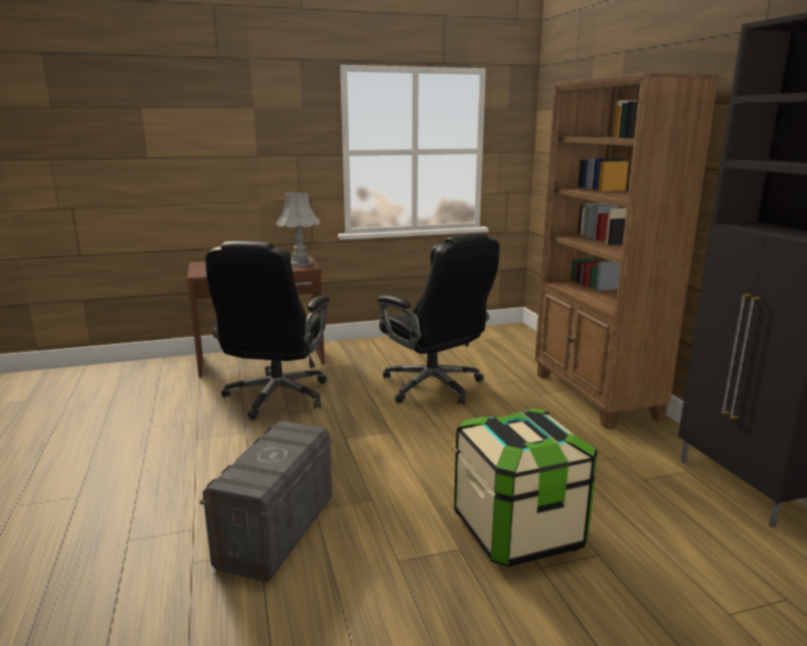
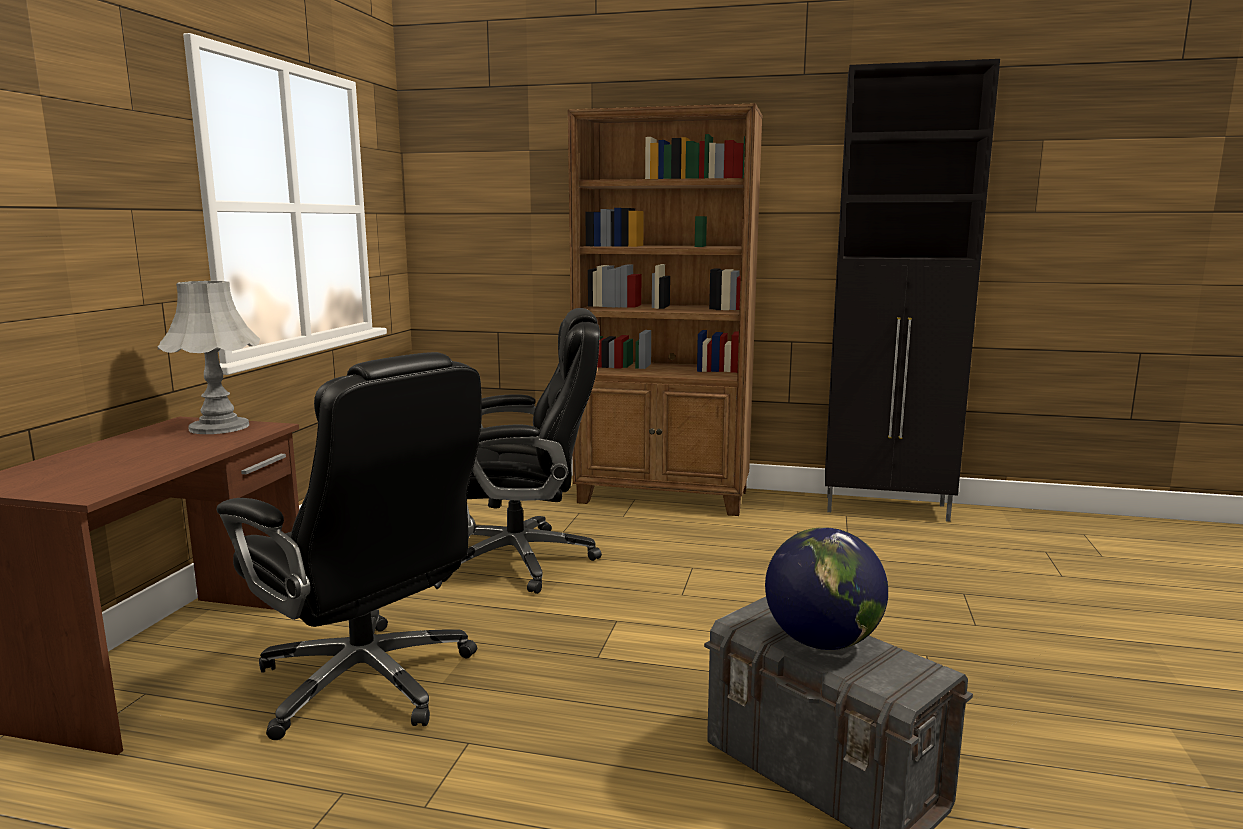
camera: 60 degrees left, 5 degrees down
(271, 451) = (822, 642): none -> globe
(518, 531) = (906, 615): storage box -> none

